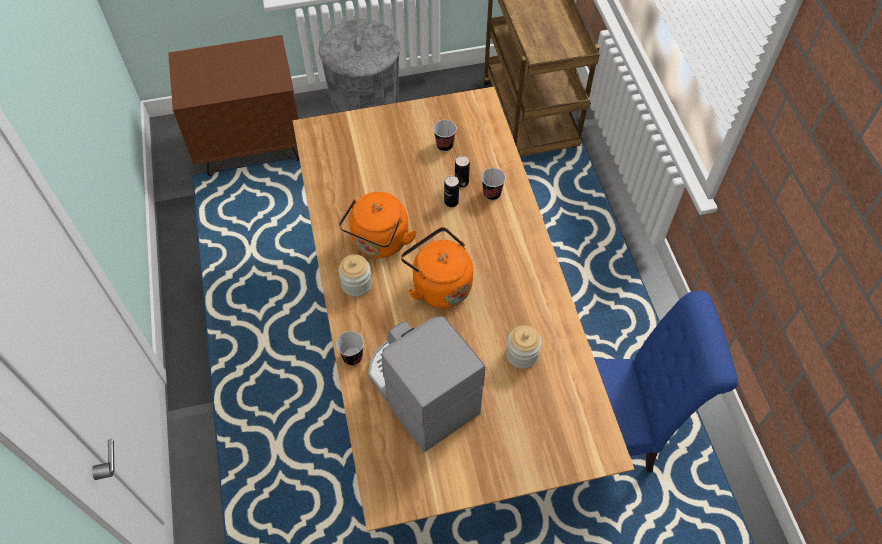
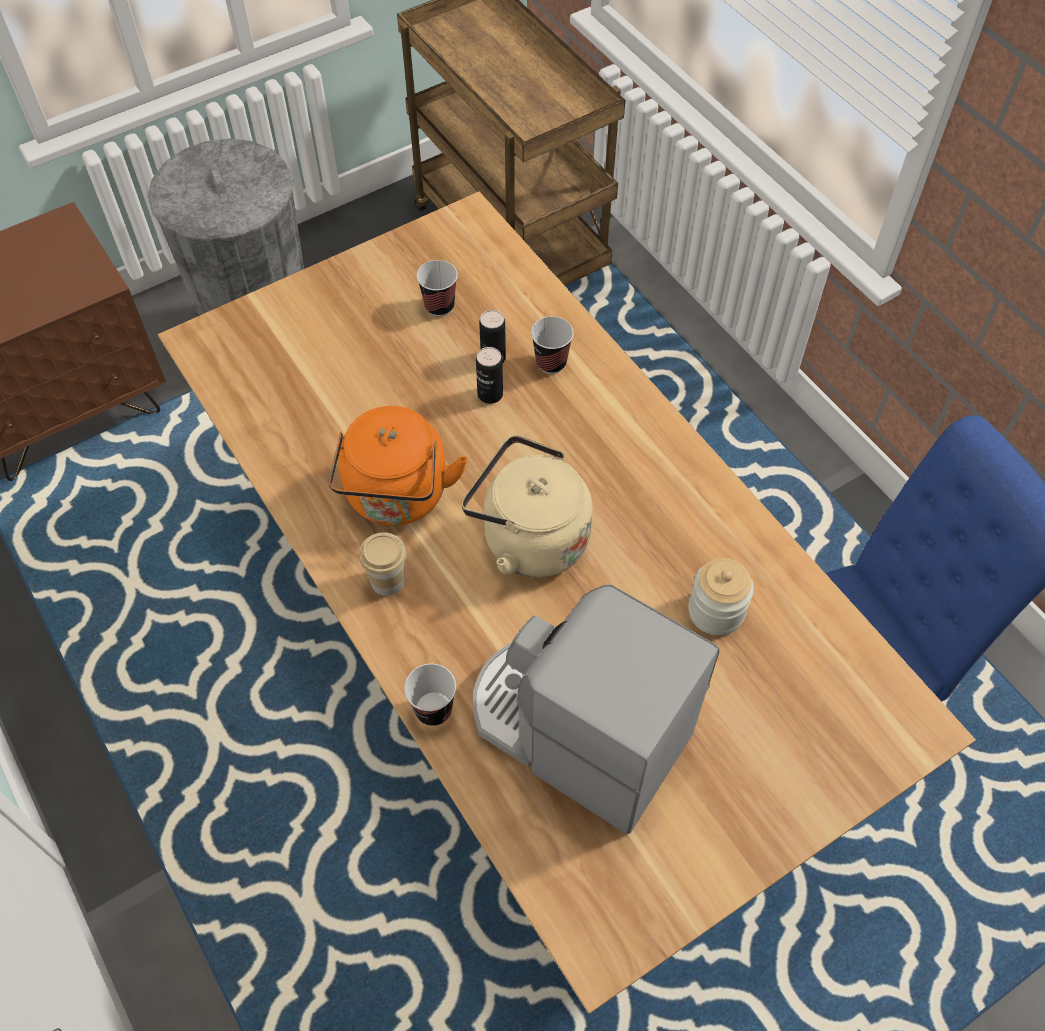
camera: 20 degrees left, 0 degrees up
(356, 284) = (387, 580): jar -> cup
(439, 285) = (529, 538): orange kettle -> beige kettle

